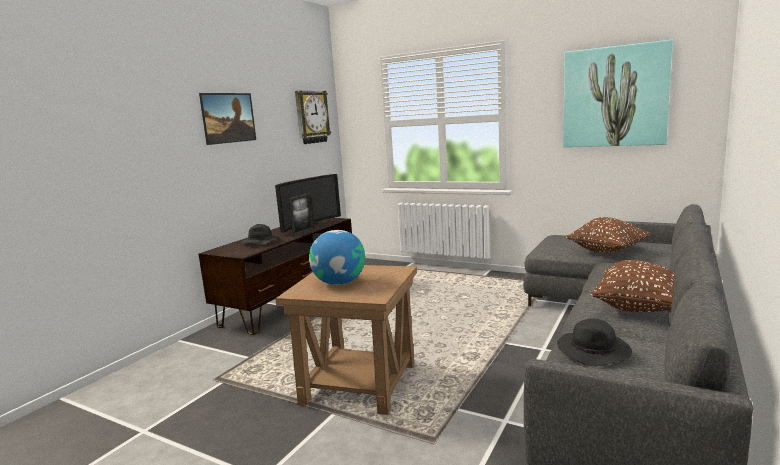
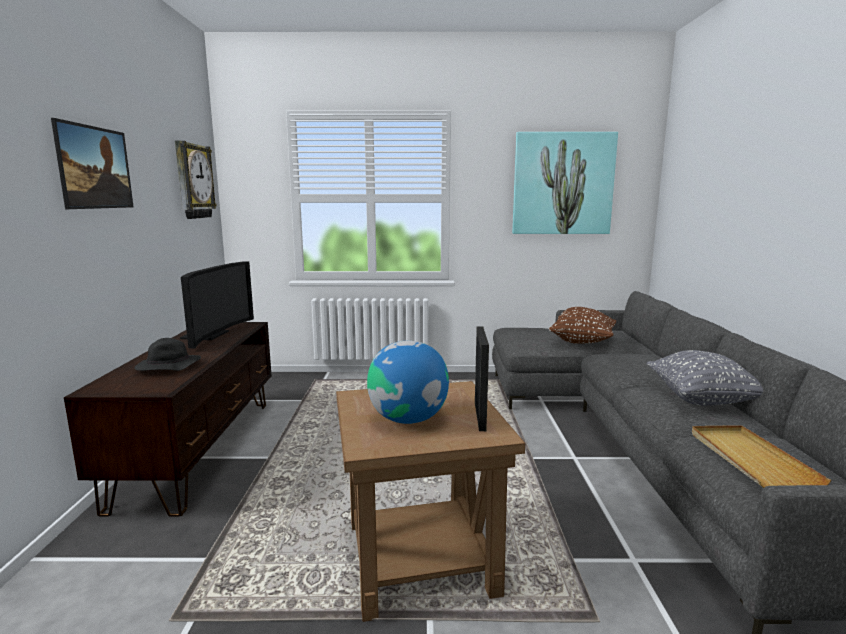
camera: 30 degrees left, 0 degrees up
(304, 233) = (224, 346): picture frame -> picture frame (480, 416)
(594, 352) = (750, 459): black hat -> beige tray
(639, 307) = (702, 399): brown pillow -> grey pillow

